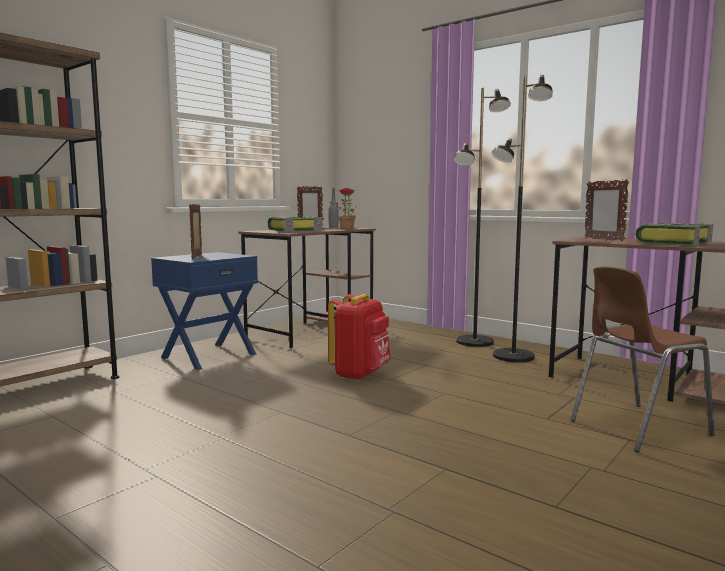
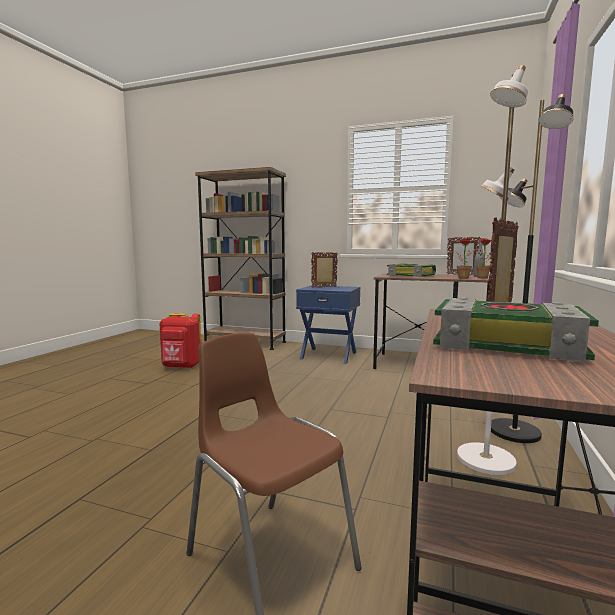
camera: 70 degrees right, 0 degrees up
(360, 374) = (332, 397): red backpack -> red backpack (181, 366)
(513, 356) = (484, 459): black floor lamp -> white floor lamp

